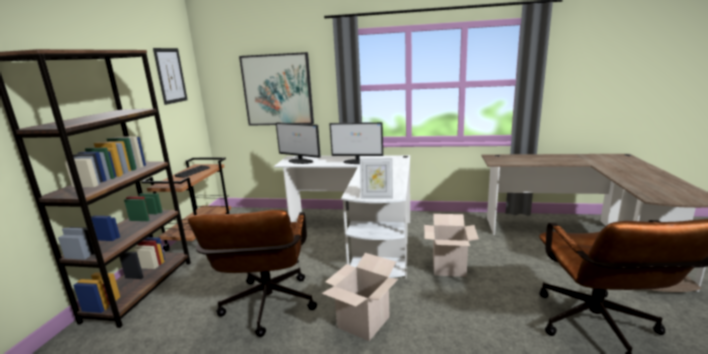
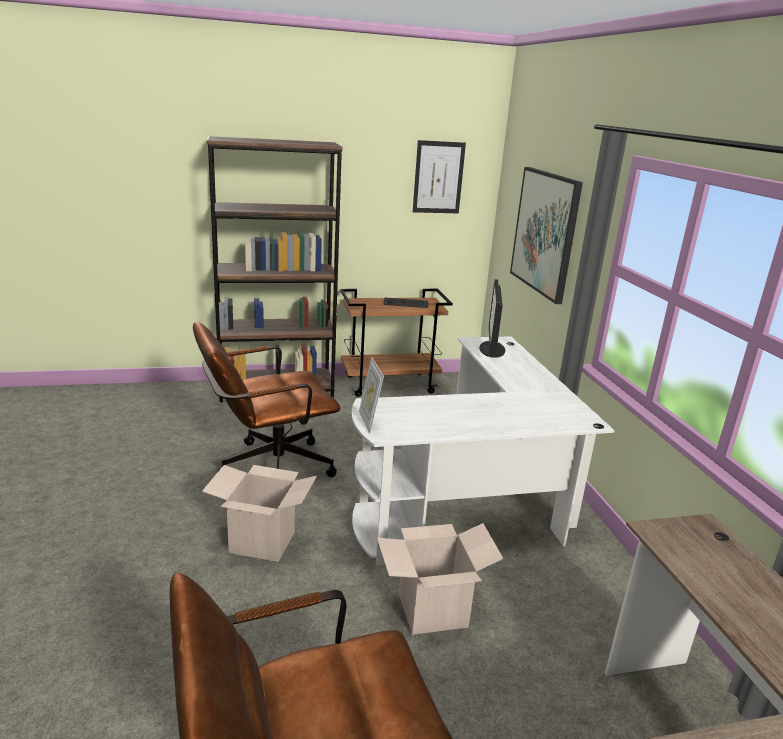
camera: 65 degrees right, 5 degrees up
(358, 161) = (527, 388): monitor -> none

